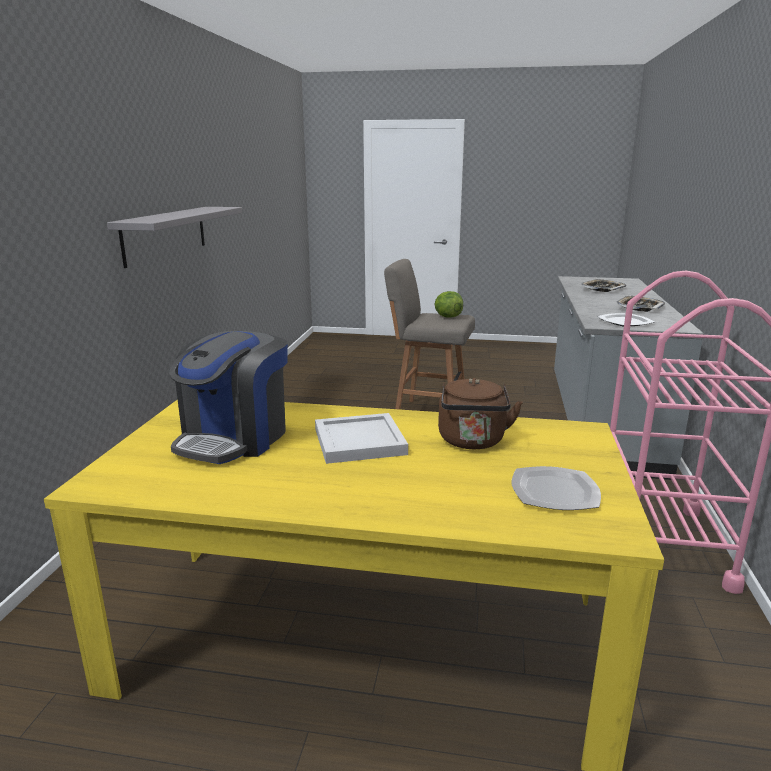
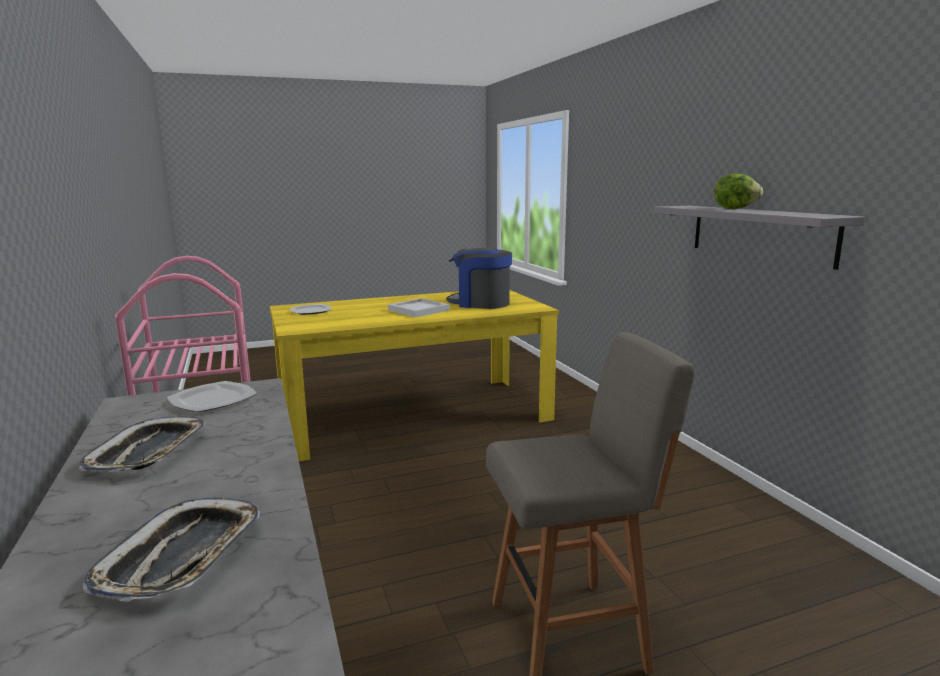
camera: 150 degrees right, 5 degrees down
(234, 438) = (480, 303): coffee machine -> coffee machine turned 60 degrees counterclockwise
(447, 317) = (551, 460): lettuce -> lettuce (735, 209)
(472, 442) = (359, 317): brown kettle -> none

